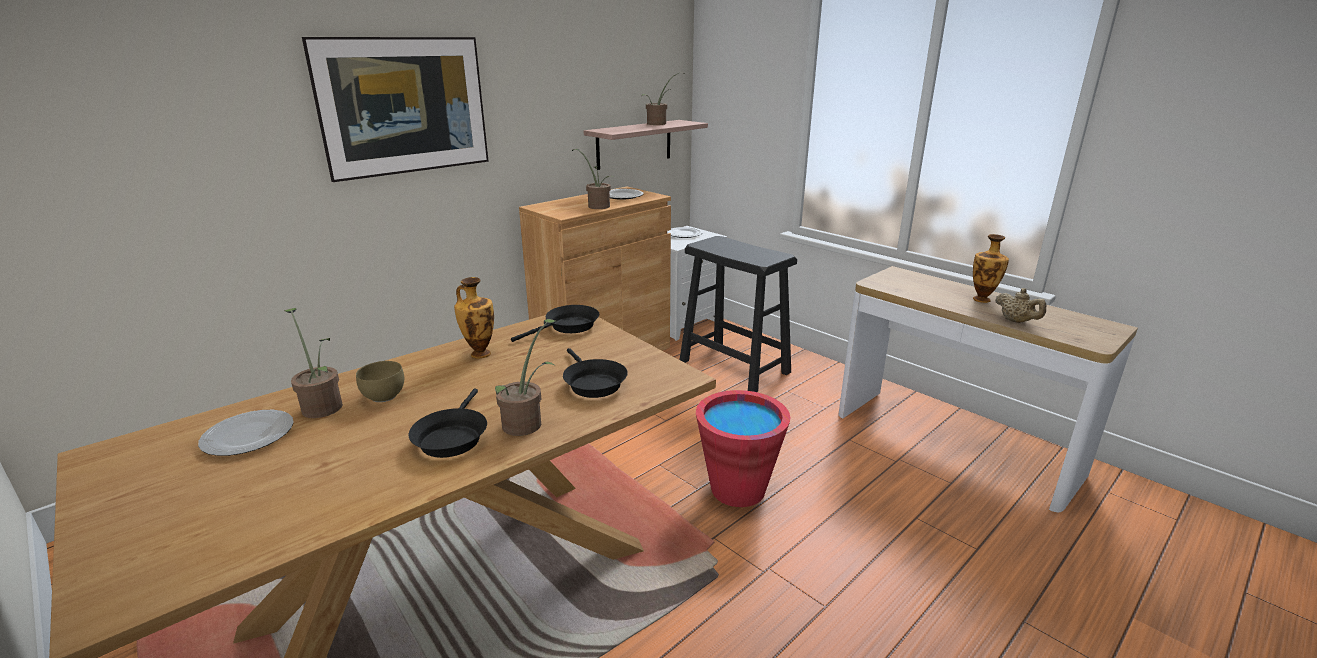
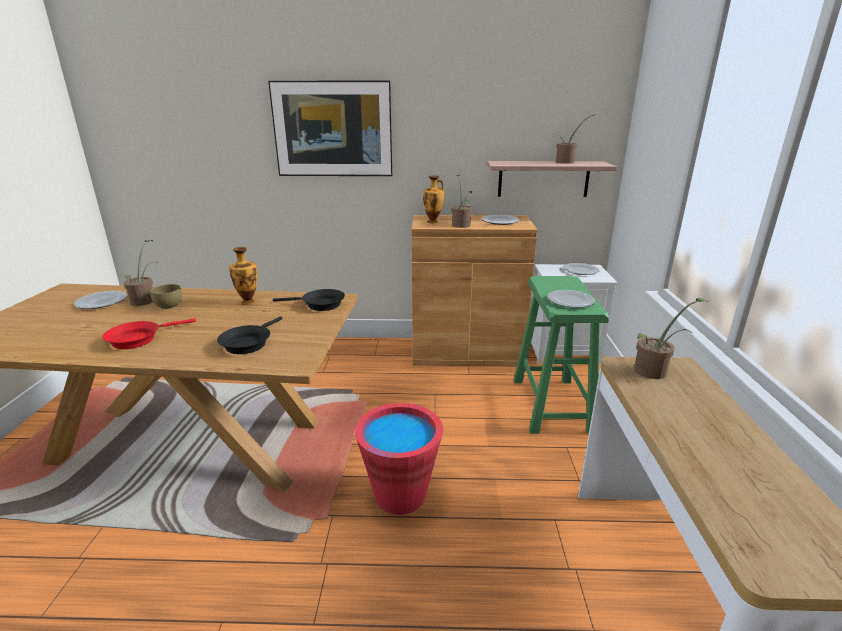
camera: 45 degrees right, 0 degrees up
(452, 437) = (138, 339): black frying pan -> red frying pan
(527, 422) = (174, 348): potted plant -> potted plant (655, 371)
(734, 367) = (551, 405): black stool -> green stool
(755, 254) = (569, 300): none -> plate
(982, 299) = (722, 435): vase -> vase (433, 222)
(1016, 321) = (705, 478): beige teapot -> none

